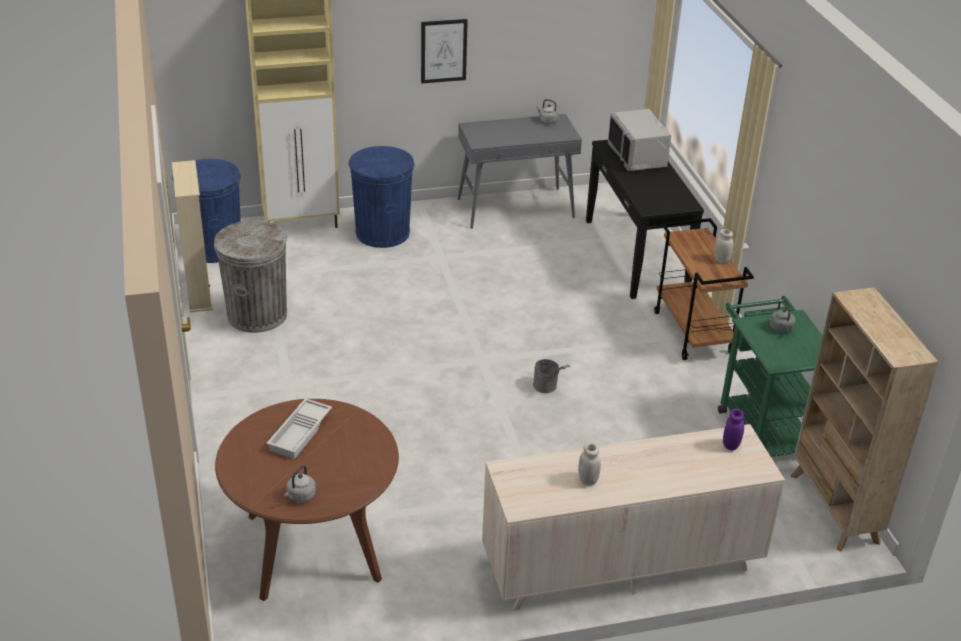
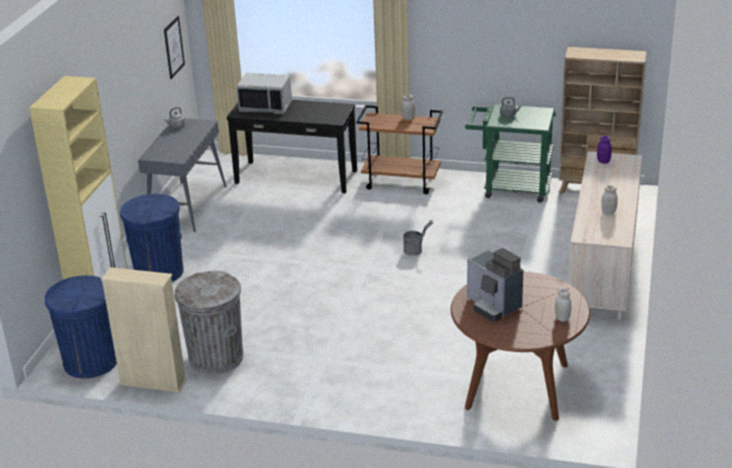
camera: 60 degrees left, 5 degrees down
(300, 496) = (562, 318): grey kettle -> white jar
(301, 433) = (493, 305): white tray -> coffee machine
(443, 51) = (117, 104): picture -> picture (174, 47)

